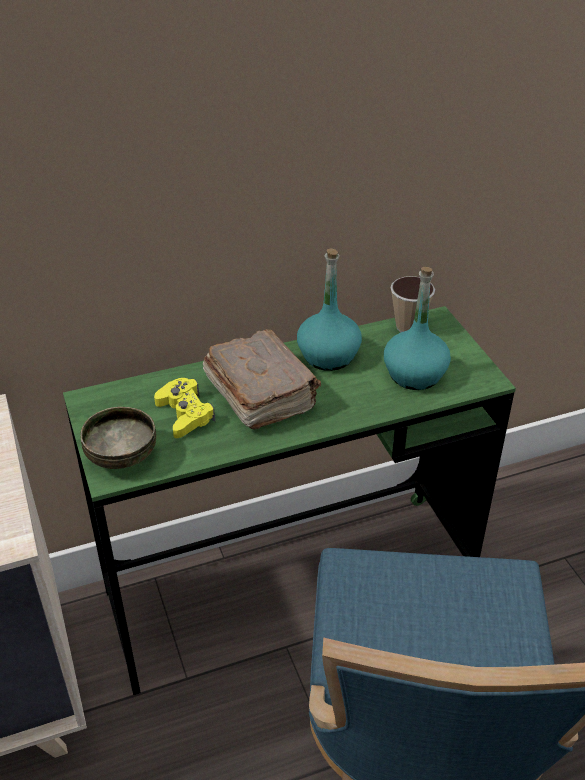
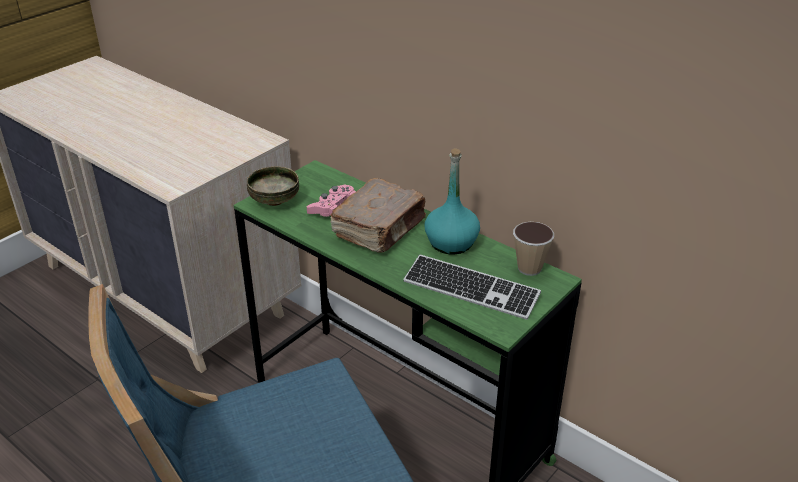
camera: 60 degrees right, 5 degrees down
(185, 414) = (333, 208): yellow game controller -> pink game controller
(414, 374) = (470, 289): turquoise bottle -> keyboard

